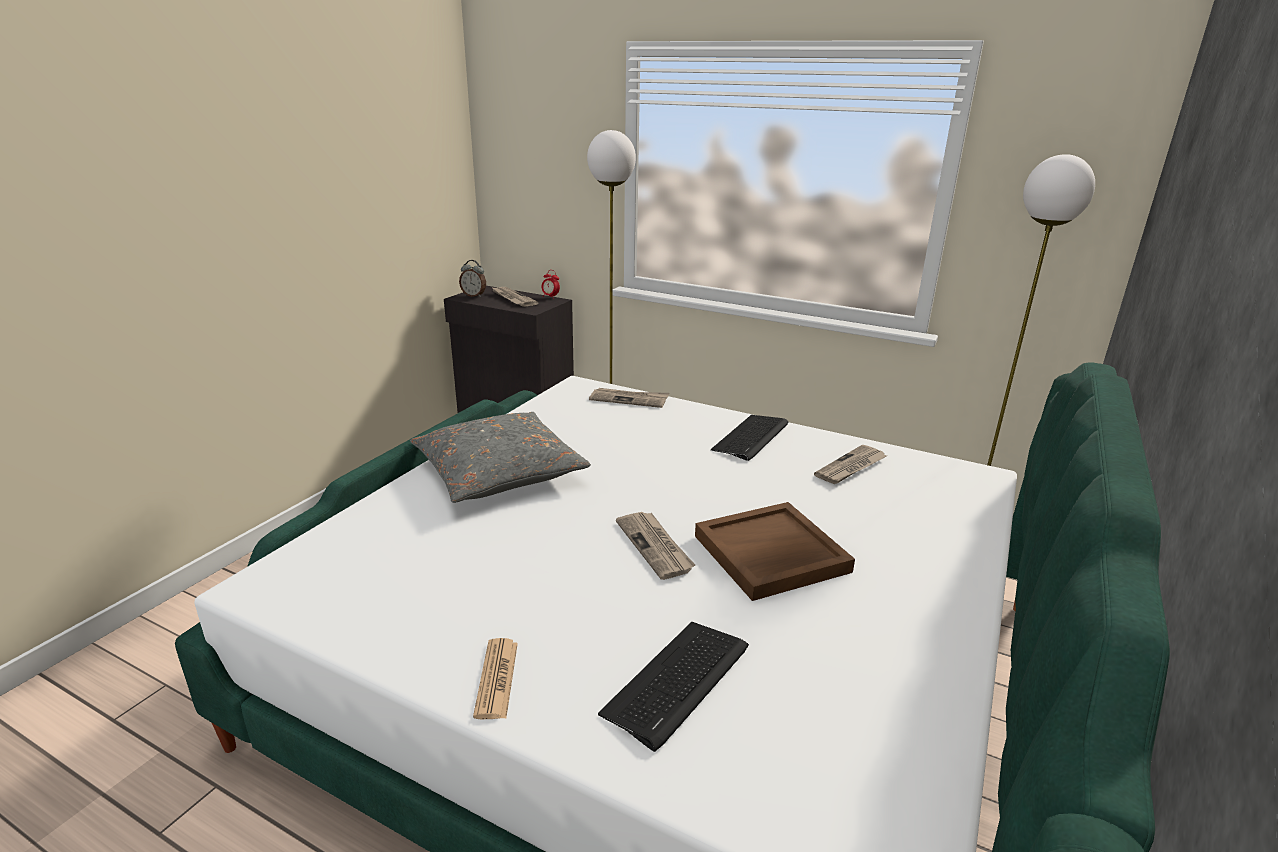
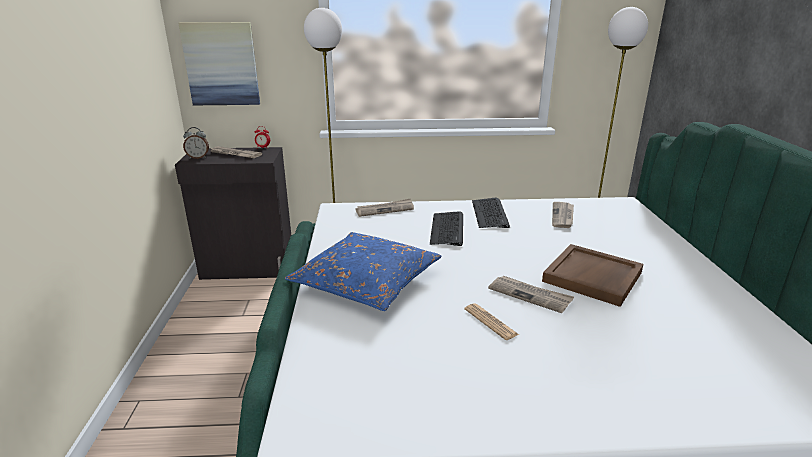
camera: 30 degrees left, 0 degrees up
(496, 679) = (560, 413): newspaper -> newspaper (490, 322)
(499, 472) = (366, 282): grey pillow -> blue pillow
(520, 190) = (221, 64): none -> picture
(677, 682) = (650, 367): keyboard -> keyboard (447, 229)

